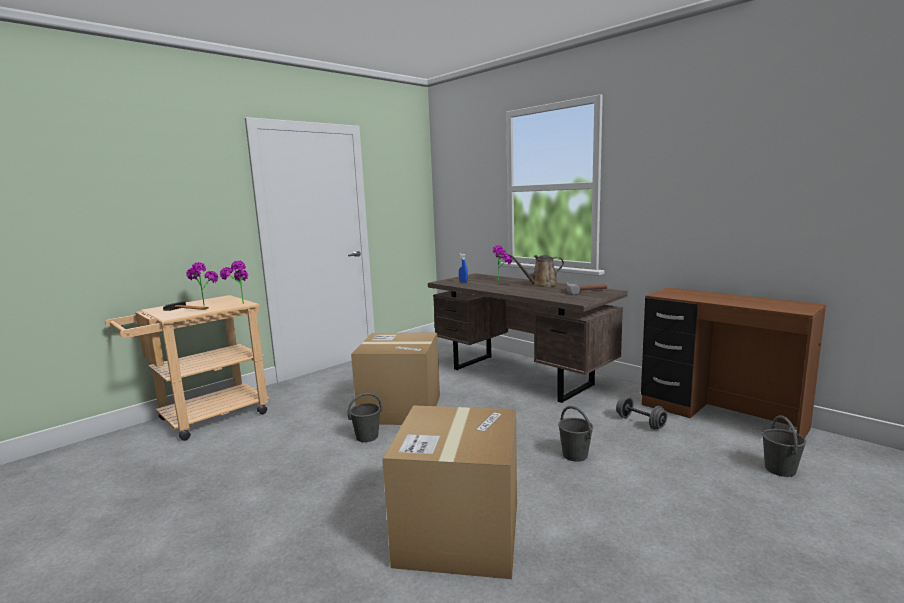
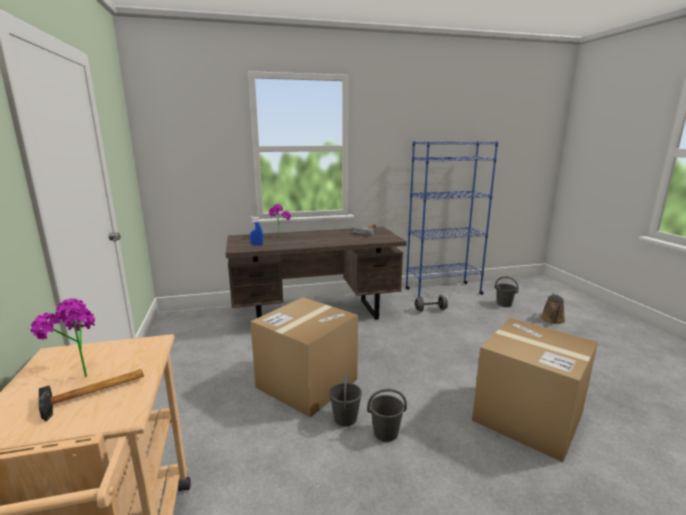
camera: 60 degrees left, 5 degrees up
(238, 303) = (139, 346): potted plant -> none
(541, 285) = (324, 233): brown watering can -> brown watering can (553, 320)
(575, 455) = (454, 342): grey bucket -> grey bucket (386, 433)
(720, 417) = (443, 291): brown desk -> blue bookcase

